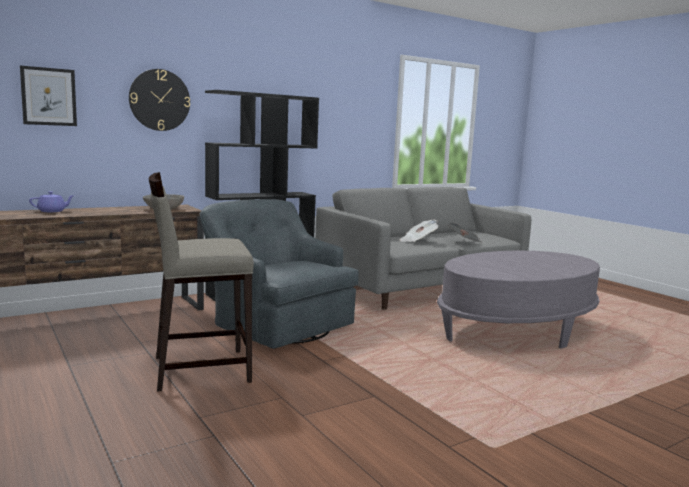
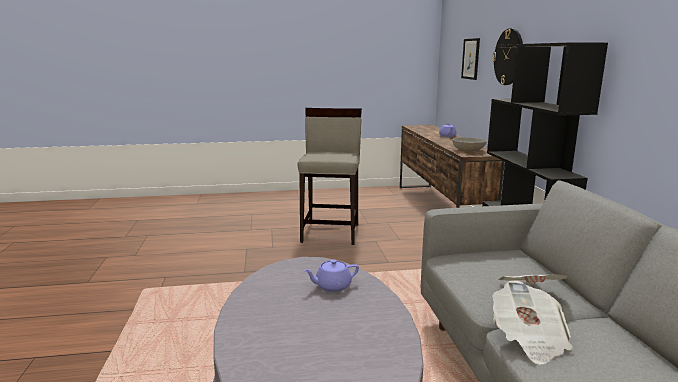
camera: 115 degrees right, 5 degrees up
(276, 324) = (408, 263): grey armchair -> none
(483, 263) = (332, 286): none -> purple teapot

